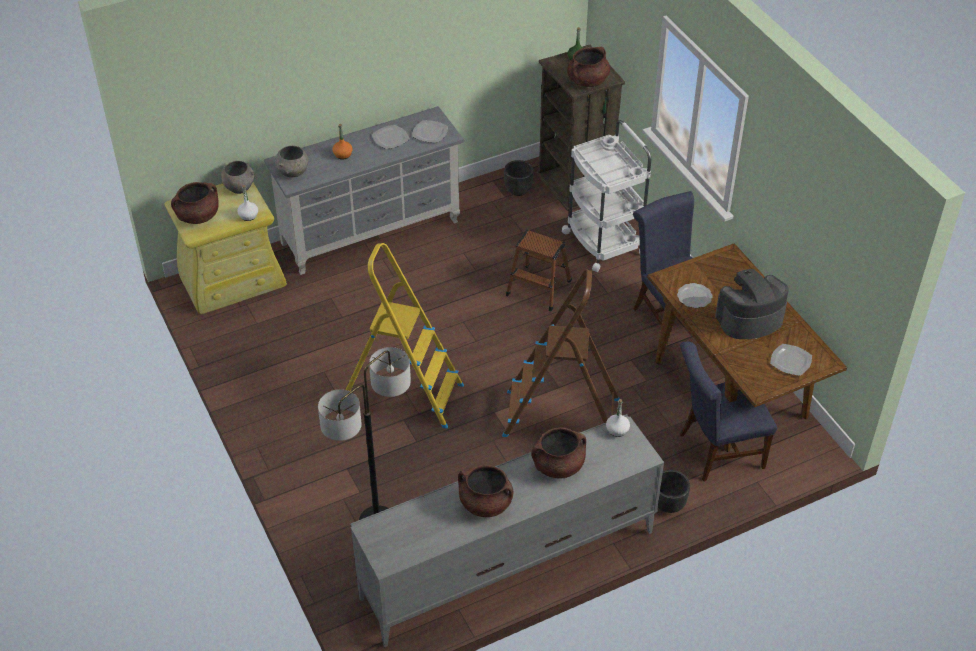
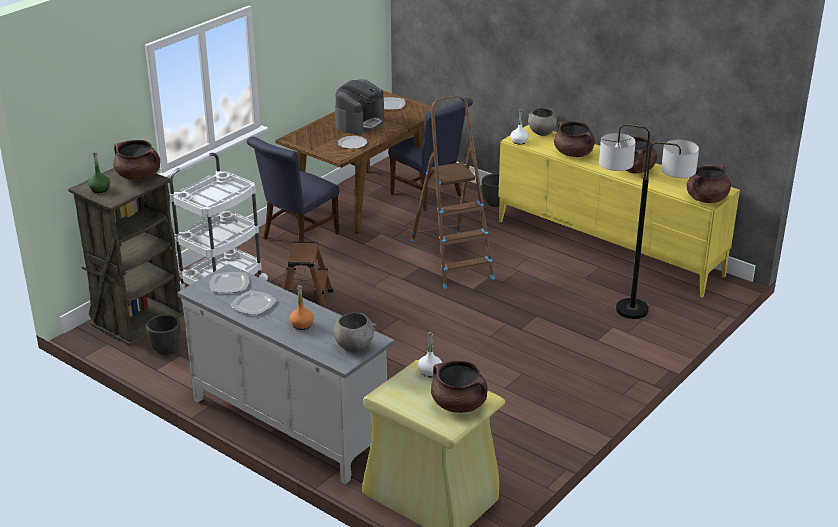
camera: 115 degrees left, 15 degrees down
(239, 188) = (390, 393): grey bowl -> grey bowl (541, 133)
(378, 533) = (706, 199): none -> brown cooking pot
(402, 395) = (494, 337): yellow step ladder -> none
(507, 566) = (609, 248): grey cabinet -> yellow cabinet
(749, 319) = (360, 123): coffee machine -> coffee machine turned 105 degrees counterclockwise

